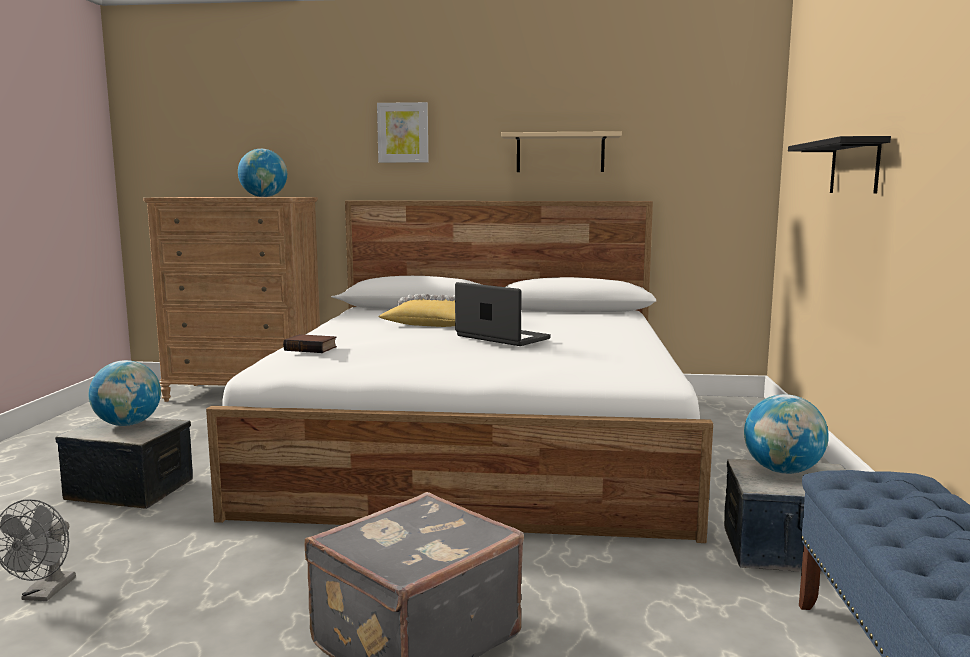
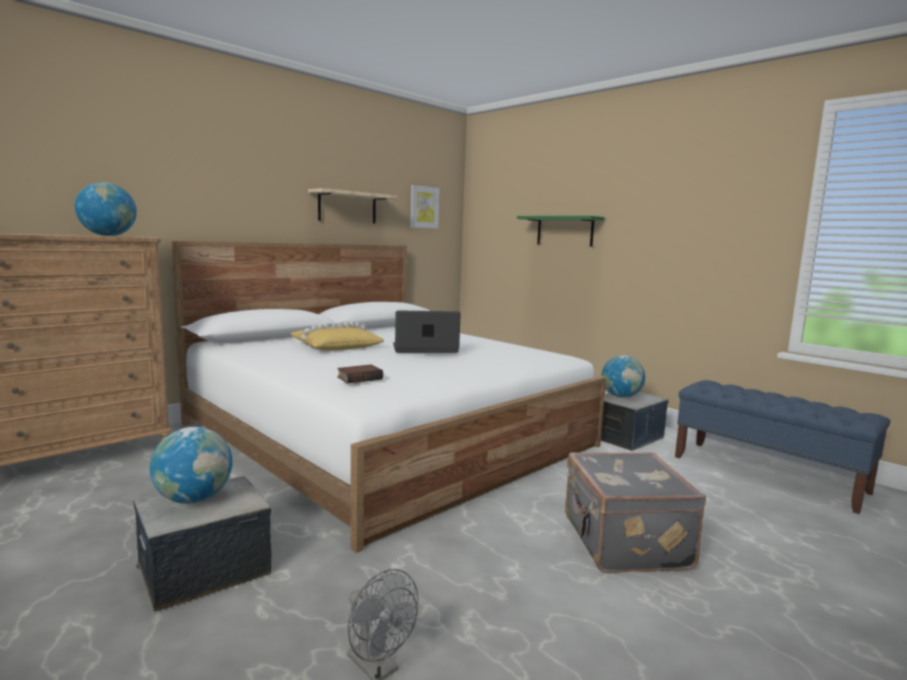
camera: 50 degrees left, 0 degrees up
(403, 133) = (224, 178): picture -> picture (424, 207)
(854, 167) = (564, 231): black shelf -> green shelf

